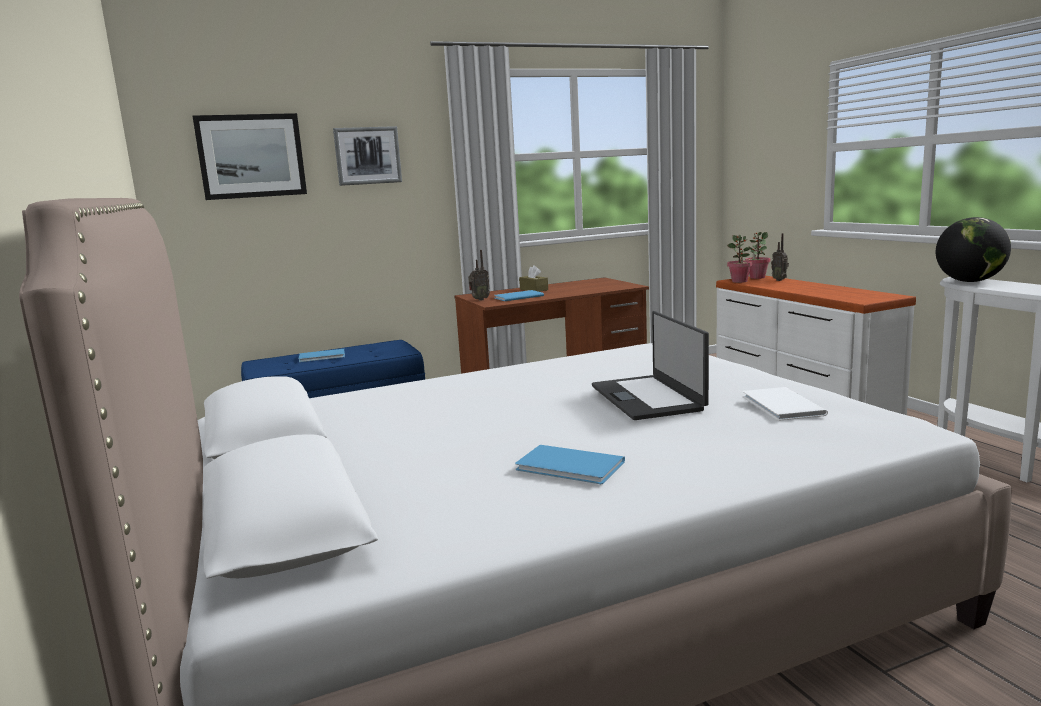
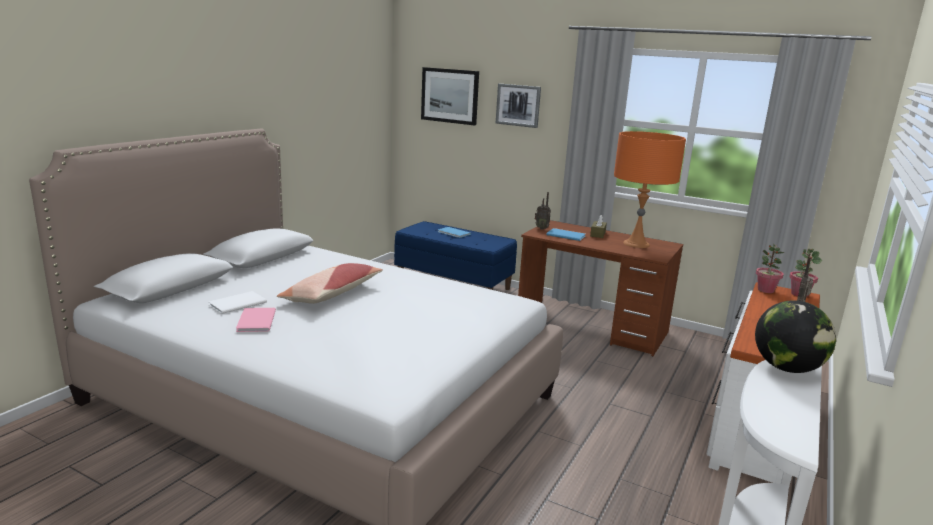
camera: 50 degrees right, 5 degrees up
(516, 413) = (332, 294): none -> pillow
(571, 467) = (254, 321): blue book -> pink book
(583, 285) = (636, 244): none -> orange table lamp
(648, 398) = (379, 317): laptop -> none
(781, 406) = (390, 354): white book -> white book (236, 303)

